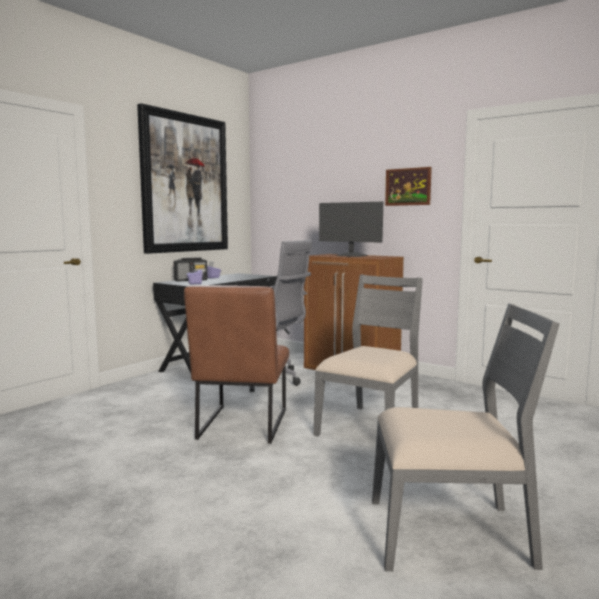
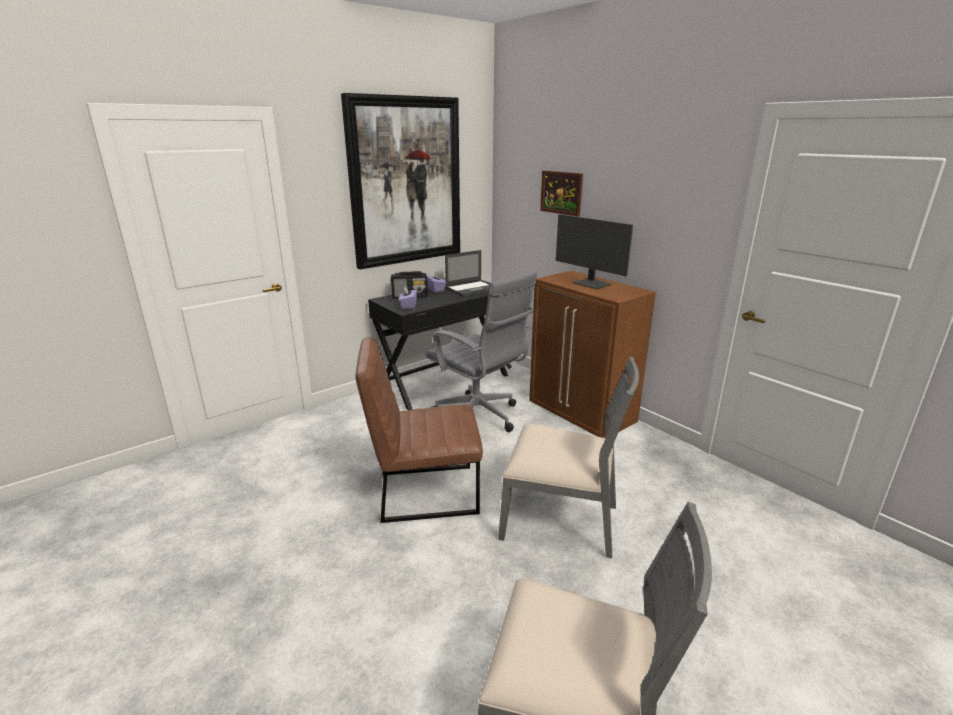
camera: 15 degrees right, 15 degrees up
(241, 425) = (424, 492): brown chair -> brown chair turned 60 degrees clockwise
(242, 276) = (472, 289): none -> laptop
(370, 427) = (561, 520): grey chair -> grey chair turned 60 degrees clockwise
(408, 187) = (671, 202): picture -> picture (561, 192)

